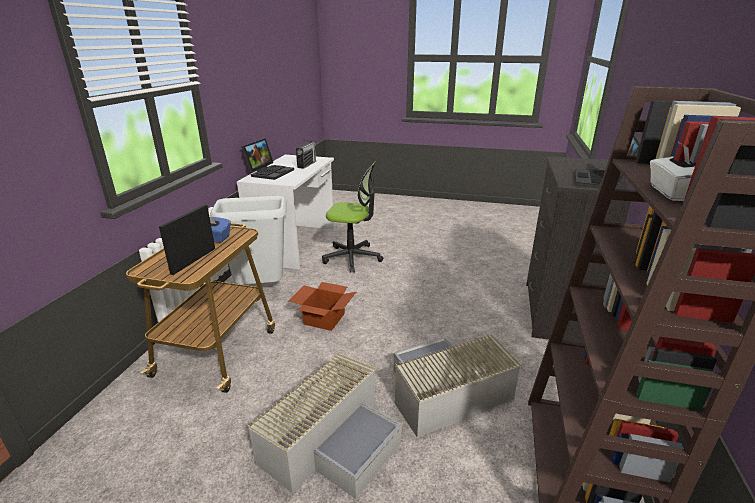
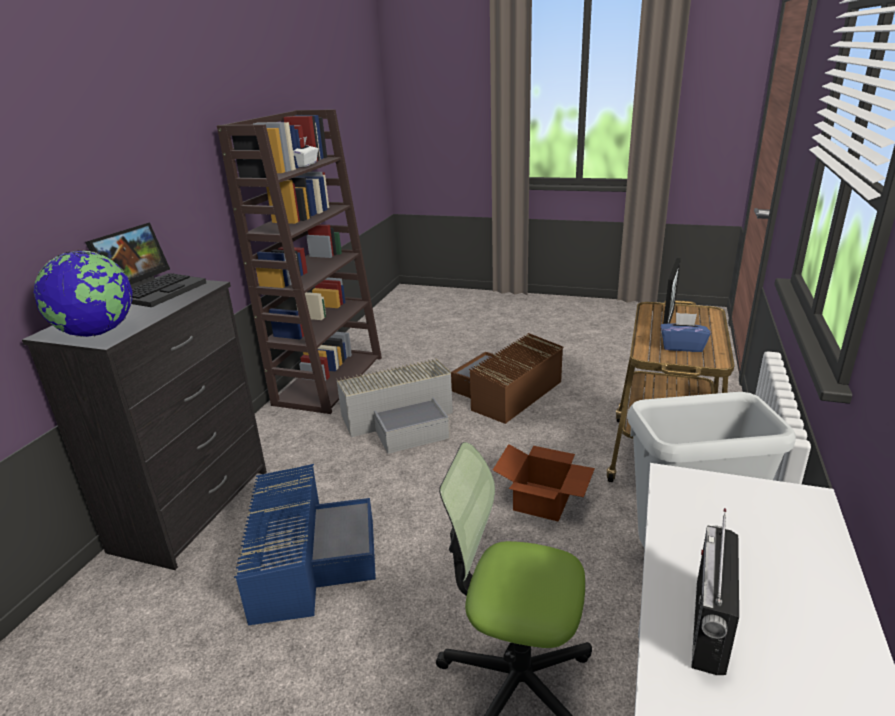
camera: 175 degrees left, 0 degrees up
(270, 172) = (792, 548): laptop -> none
(332, 439) = (505, 392): grey storage box -> brown storage box
(460, 290) = (306, 558): none -> blue storage box
(571, 161) = (97, 333): none -> globe

